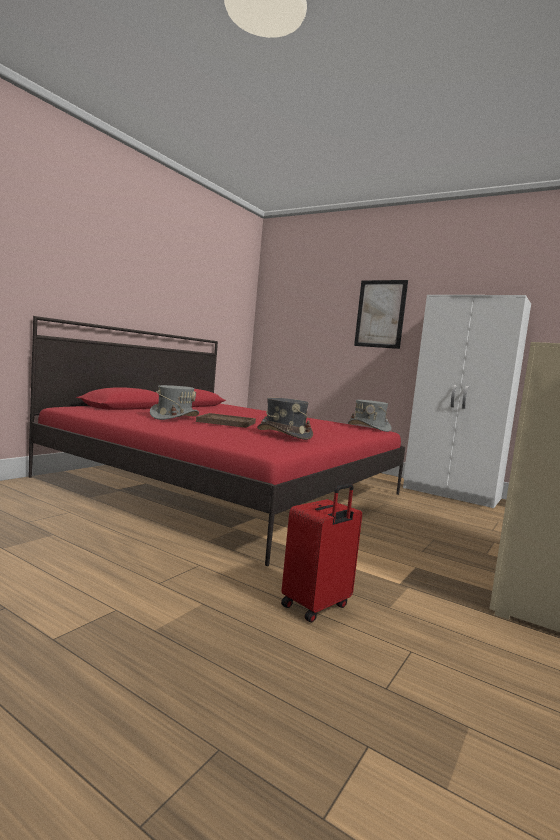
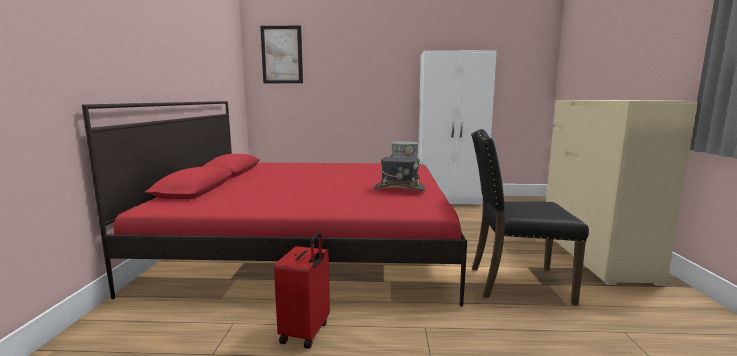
camera: 30 degrees left, 5 degrees up
(174, 417) = (275, 192): grey hat -> none
(226, 422) = (328, 186): brown tray -> none
(317, 606) = (540, 325): red suitcase -> red suitcase (306, 332)
(367, 572) = (516, 283): none -> black chair
(380, 314) = (372, 65): picture -> picture (282, 55)

